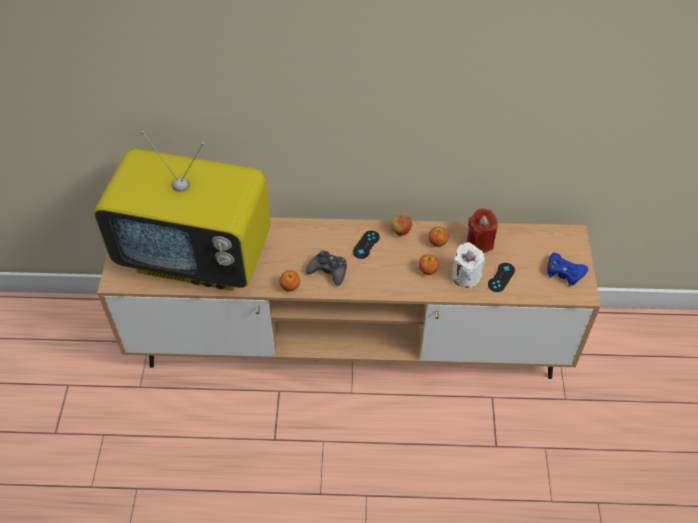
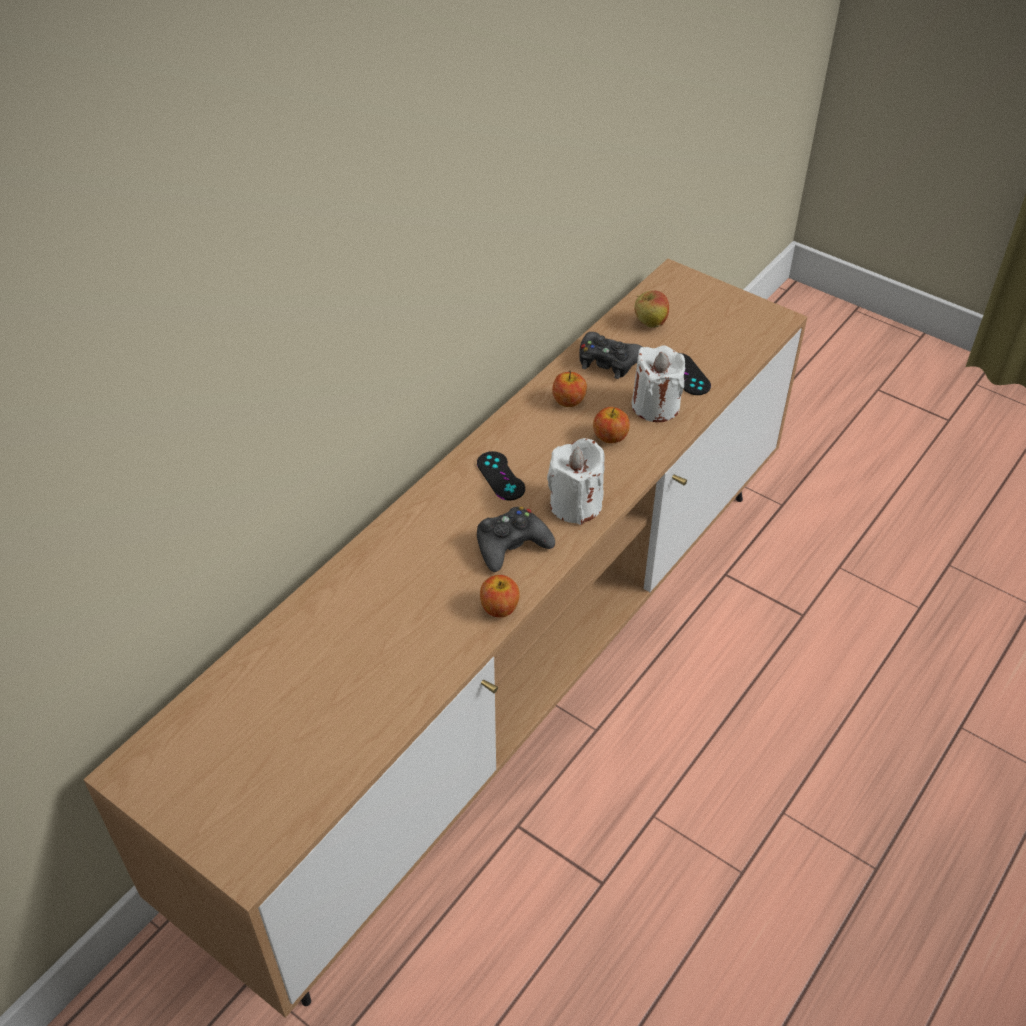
camera: 55 degrees left, 5 degrees down
(198, 256) = (317, 702): television -> none
(372, 280) = (575, 504): none -> white candle
(400, 231) = (511, 427): apple -> apple (650, 324)
(480, 242) = (608, 361): red candle -> black game controller
(564, 272) = (729, 316): blue game controller -> none

